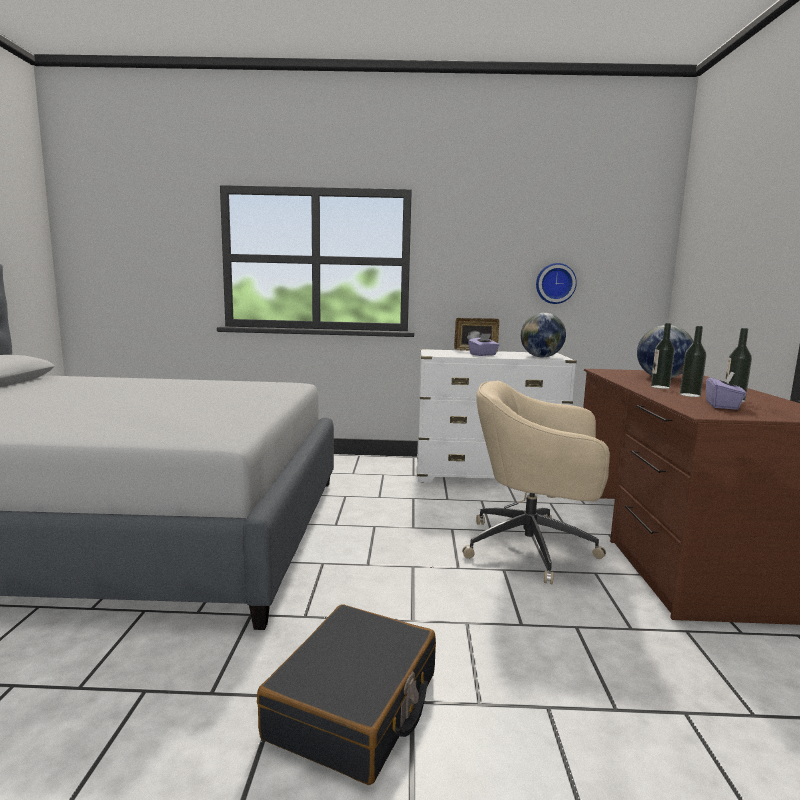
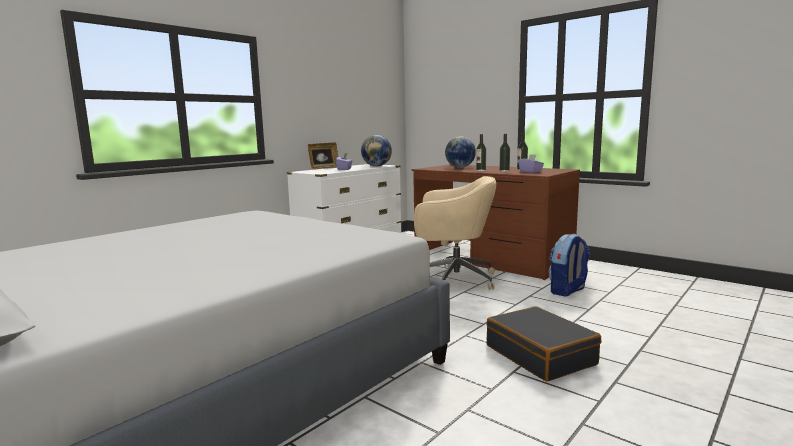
camera: 50 degrees left, 0 degrees up
(533, 548) = (453, 279): beige office chair -> beige office chair turned 135 degrees counterclockwise
(555, 283) = (352, 115): wall clock -> none
(664, 659) = (568, 291): none -> backpack

